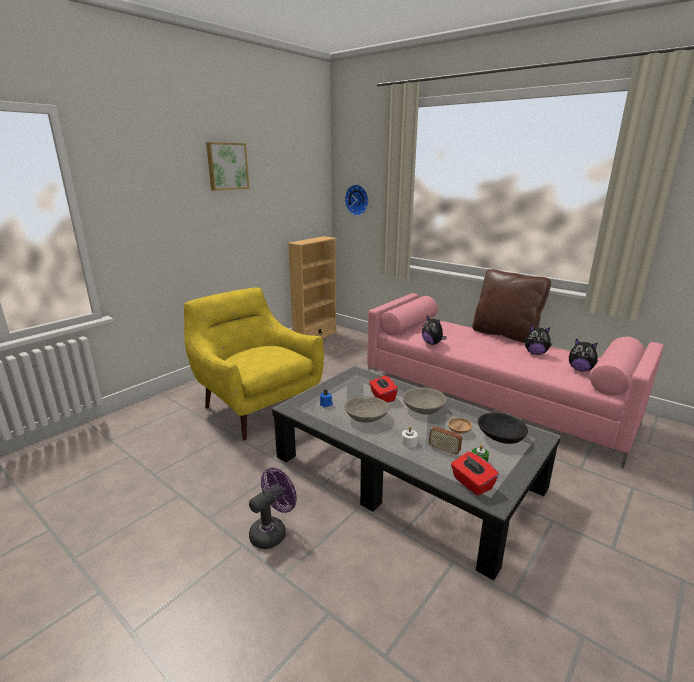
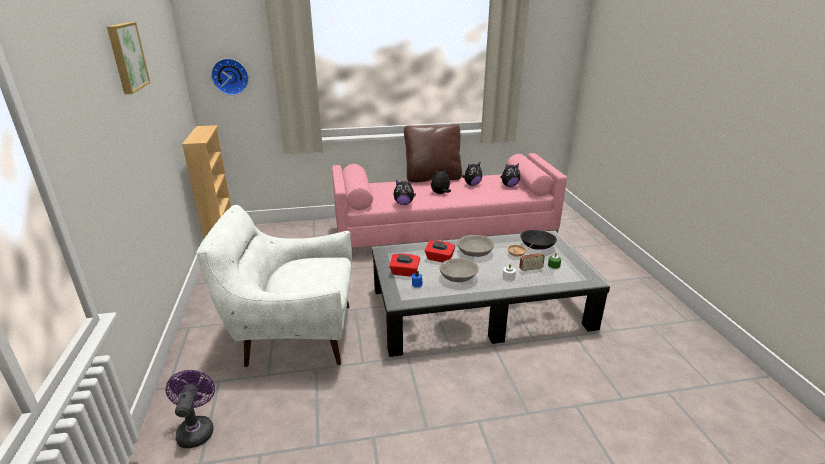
camera: 50 degrees left, 5 degrees up
(257, 406) = (294, 334): yellow armchair -> white armchair
(272, 531) = (478, 398): purple fan -> purple fan (196, 429)
(472, 483) = (572, 278): red tissue box -> red tissue box (404, 272)
(483, 348) = (440, 193): none -> plush toy

